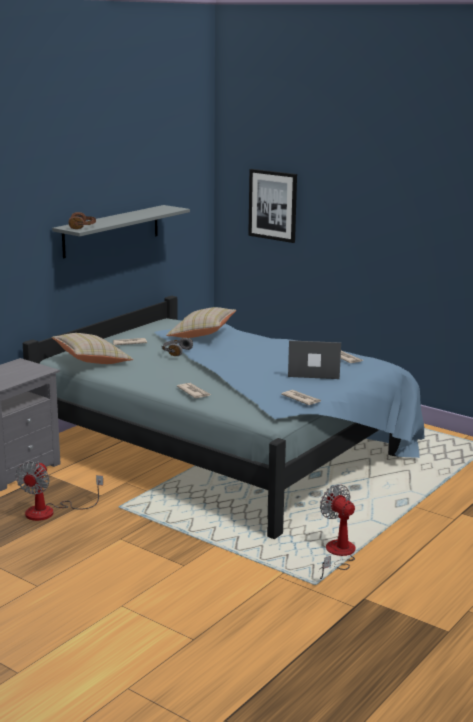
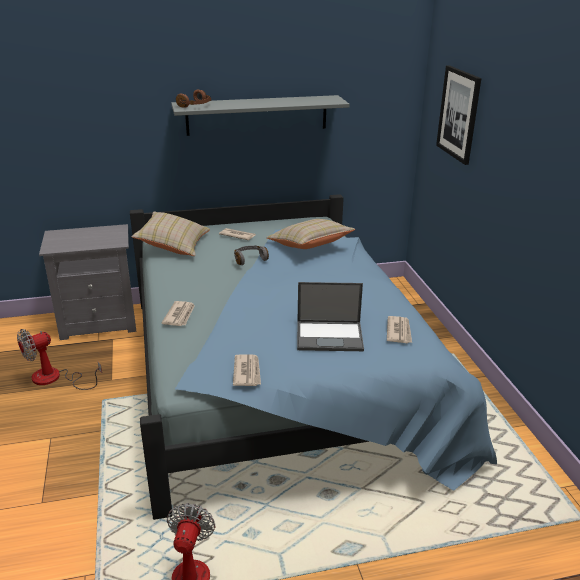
camera: 40 degrees right, 10 degrees up
(313, 371) = (330, 336): laptop -> laptop turned 135 degrees clockwise

